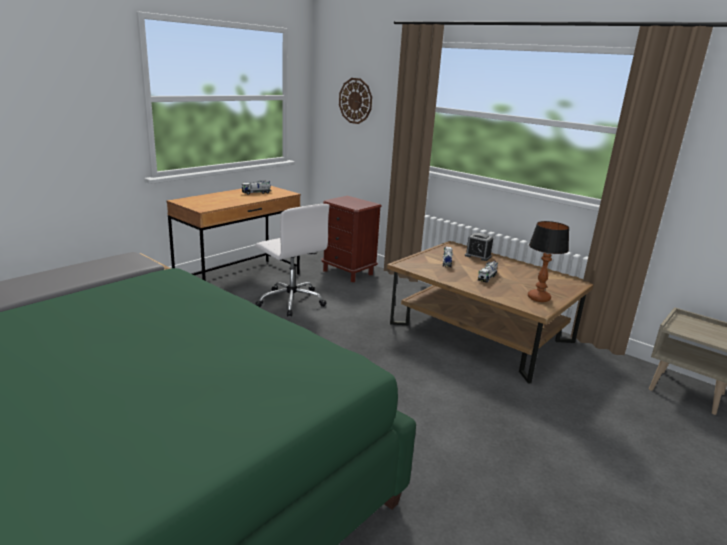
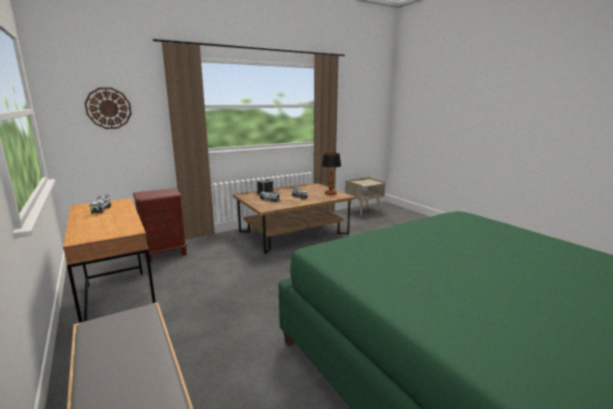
camera: 70 degrees left, 5 degrees down
(291, 301) = (195, 284): white office chair -> none

